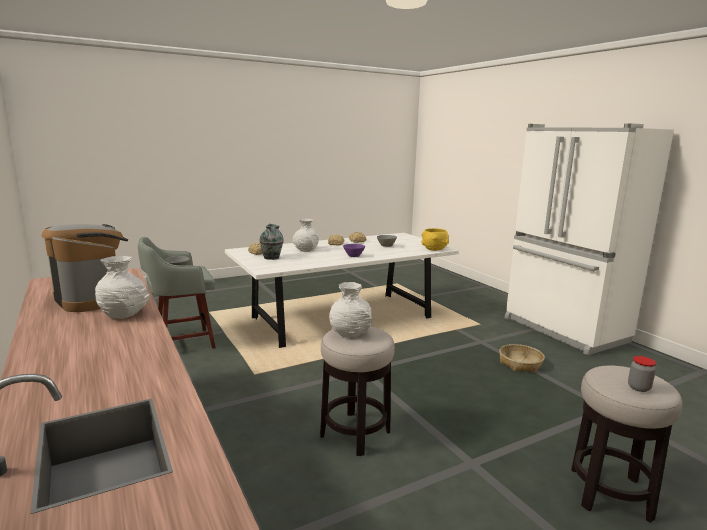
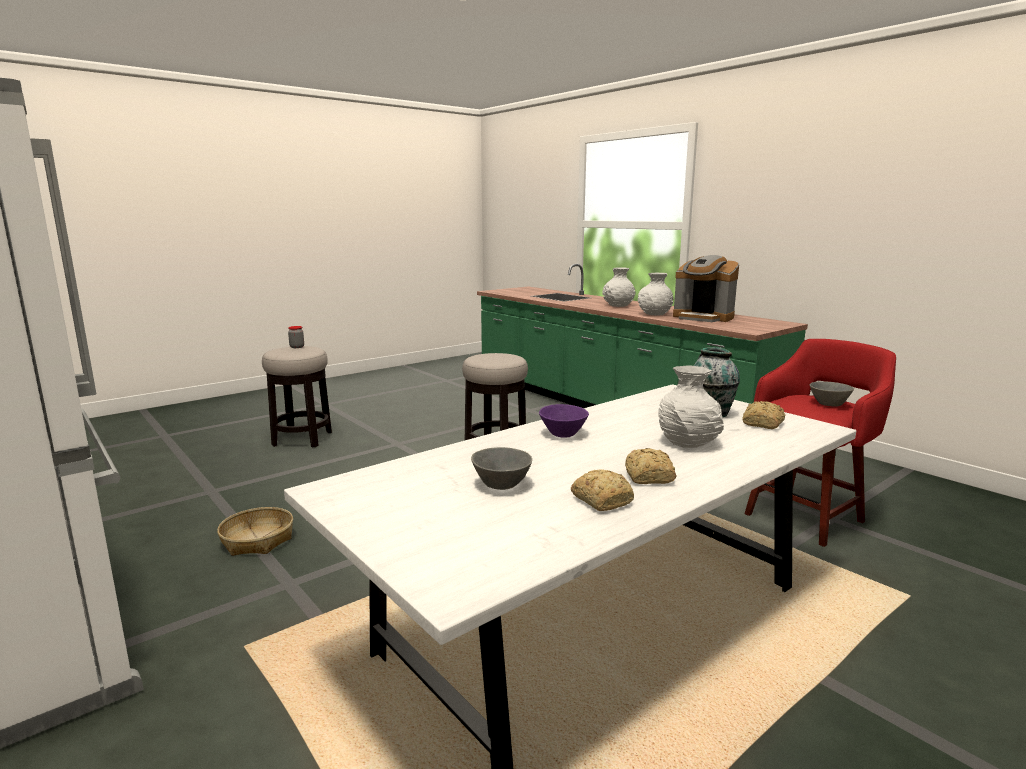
camera: 170 degrees right, 0 degrees up
(182, 343) = (806, 516): grey stool -> red stool
(350, 333) = (501, 357): white vase -> white vase (618, 306)
(434, 249) = (360, 480): yellow bowl -> none

